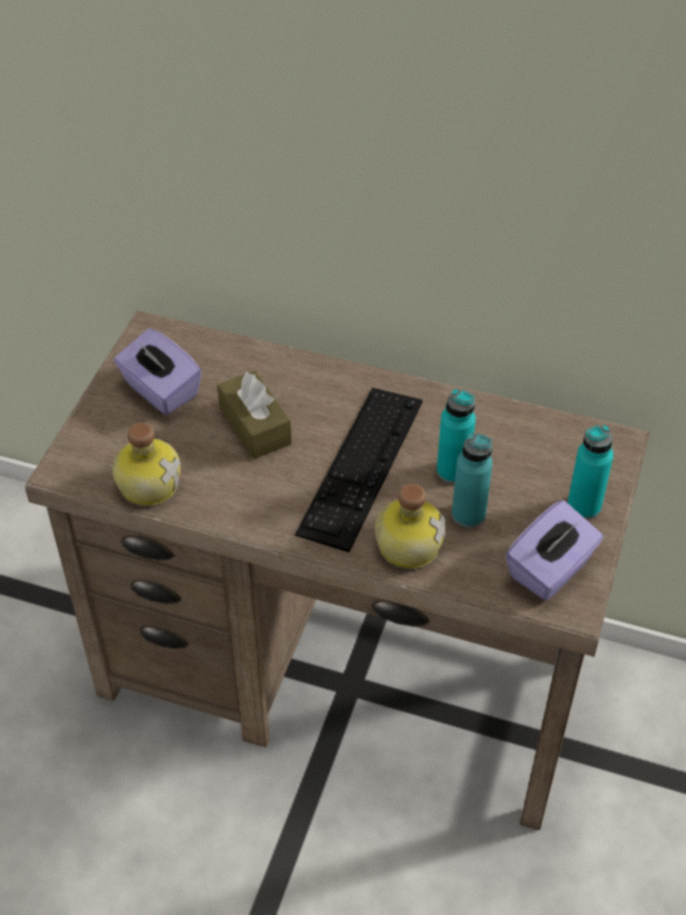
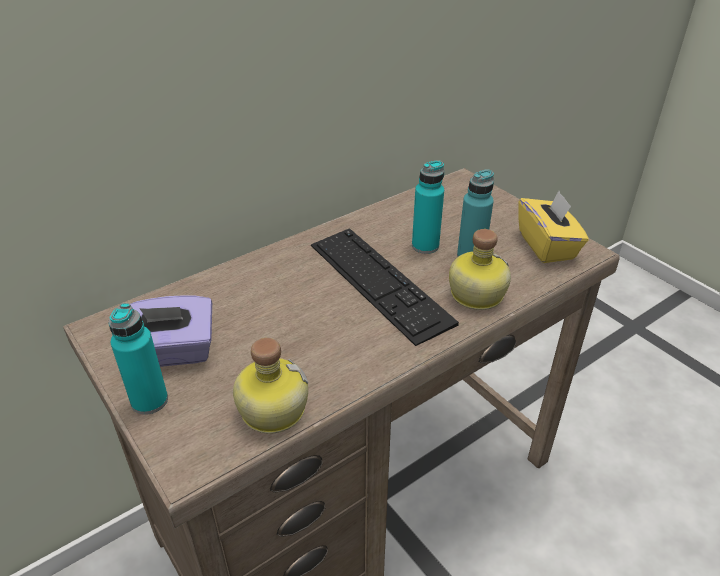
camera: 55 degrees left, 10 degrees down
(255, 426) = (279, 316): brown tissue box -> none
(551, 569) = (547, 246): purple tissue box -> yellow tissue box
(584, 506) = (504, 212): turquoise bottle -> turquoise bottle (149, 401)

